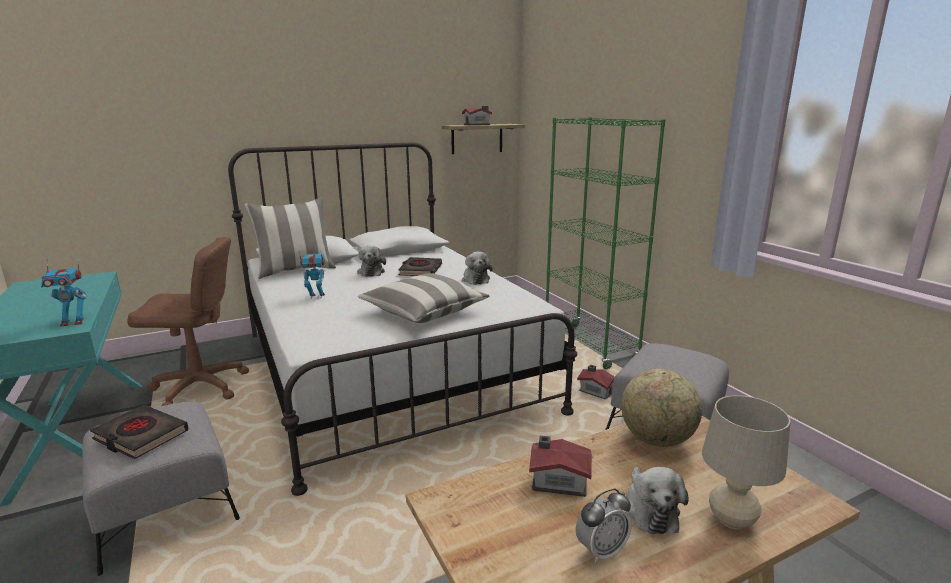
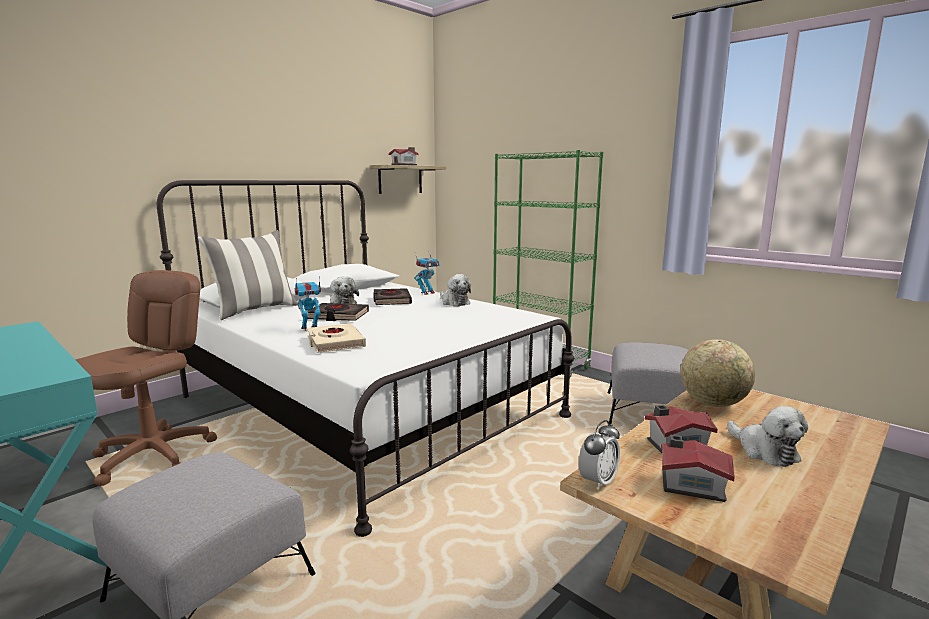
camera: 20 degrees left, 5 degrees down
(73, 322) = (53, 370): toy robot -> toy robot (427, 293)
(140, 436) = (192, 493): black book -> black book (338, 316)
(200, 387) = (154, 456): brown office chair -> brown office chair turned 45 degrees counterclockwise
(319, 315) = (335, 342): none -> beige book
(424, 312) = (440, 330): pillow -> none
(596, 391) = (574, 396): toy house -> toy house (690, 485)
(601, 551) = (765, 486): alarm clock -> alarm clock (598, 481)
(732, 520) = (824, 445): beige table lamp -> none

